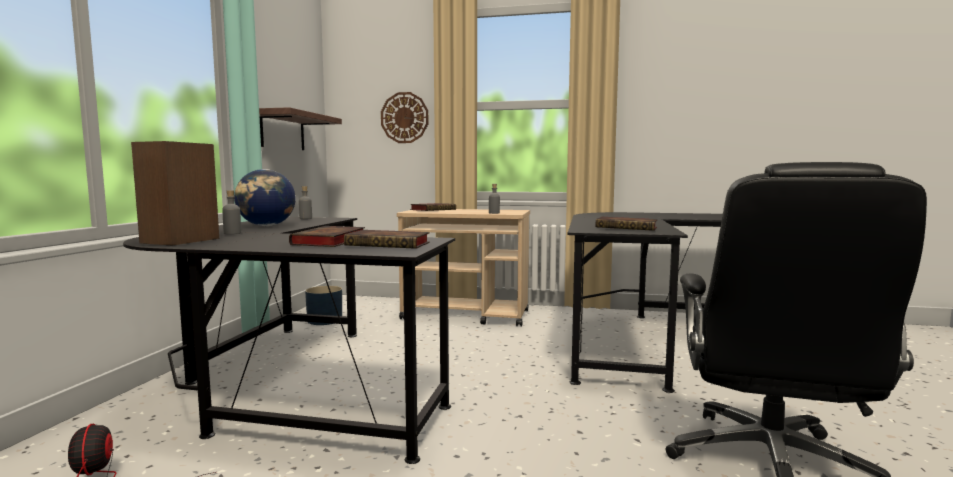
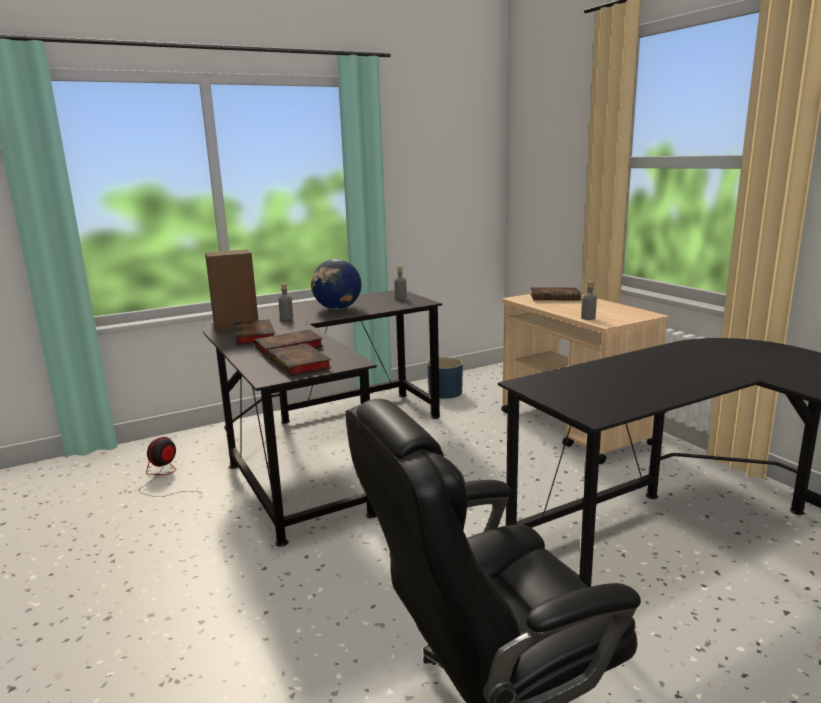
camera: 50 degrees right, 10 degrees up
(282, 131) = (431, 198): shelf -> none
(404, 117) = (569, 174): wall clock -> none
(628, 228) = (598, 392): book -> book (255, 336)

